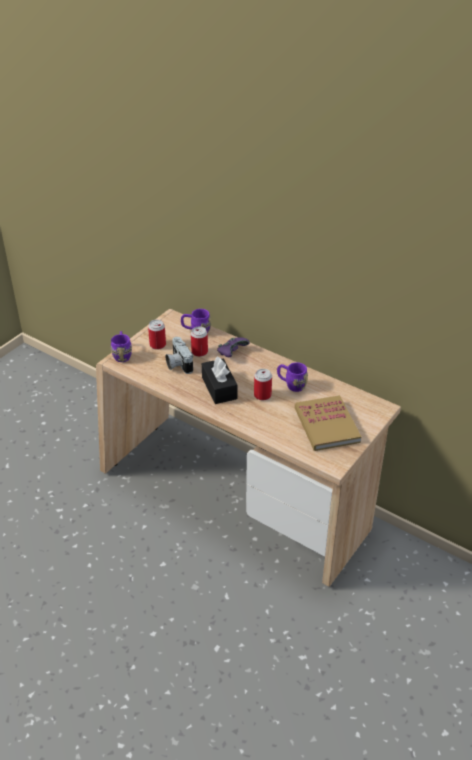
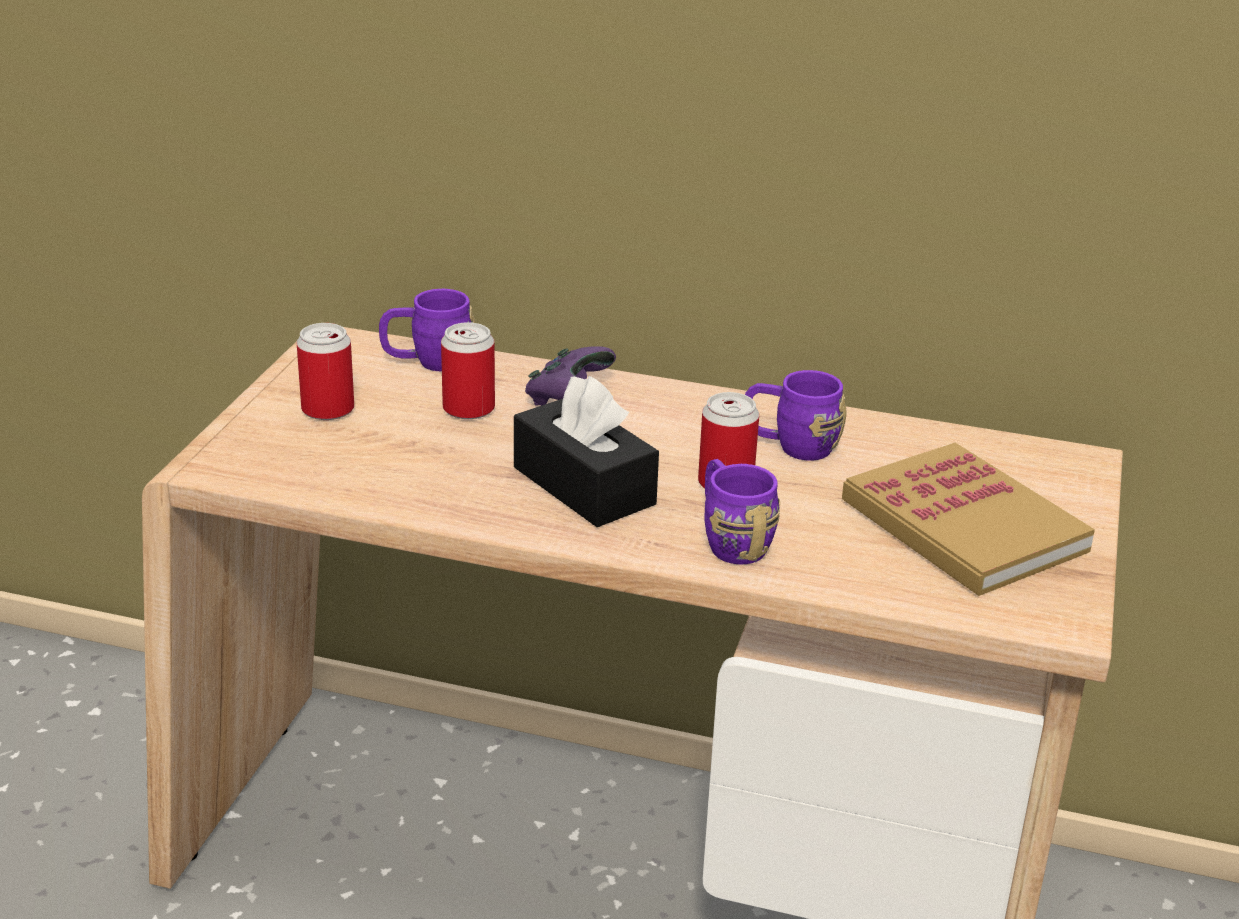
camera: 20 degrees left, 10 degrees down
(122, 354) = (224, 447): purple mug -> purple mug (730, 540)
(178, 364) = (418, 446): camera -> none

